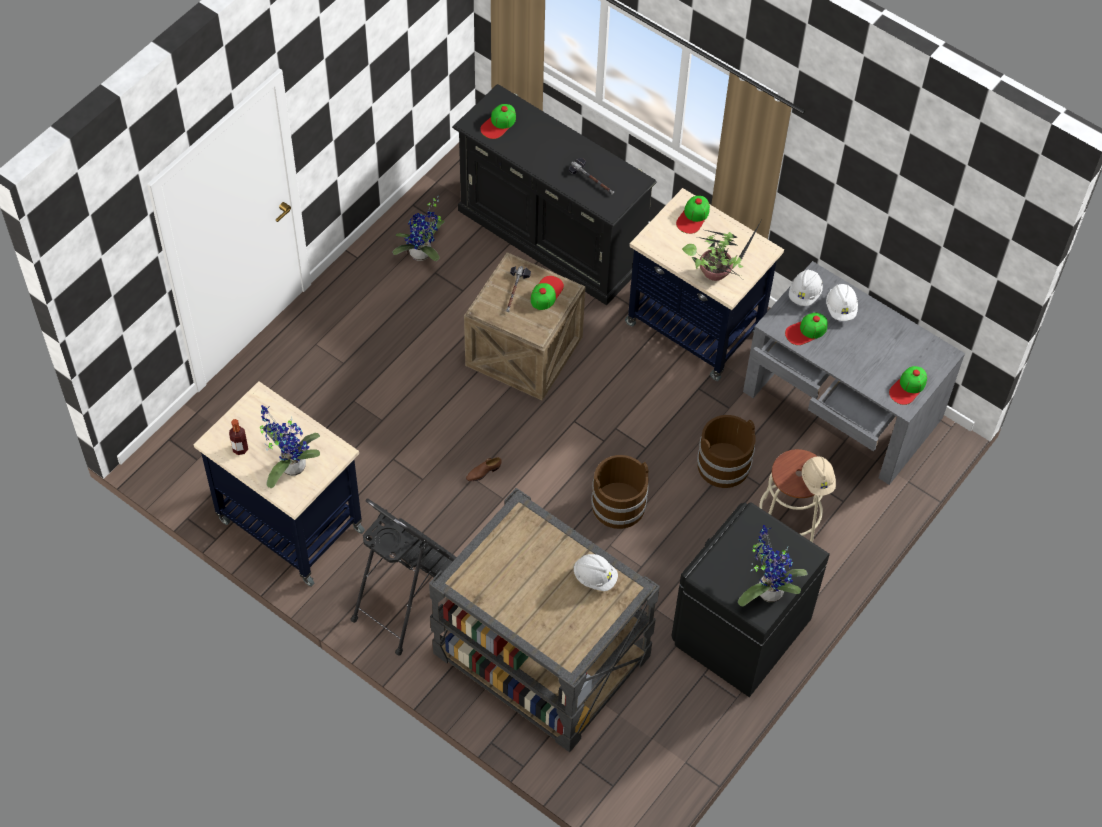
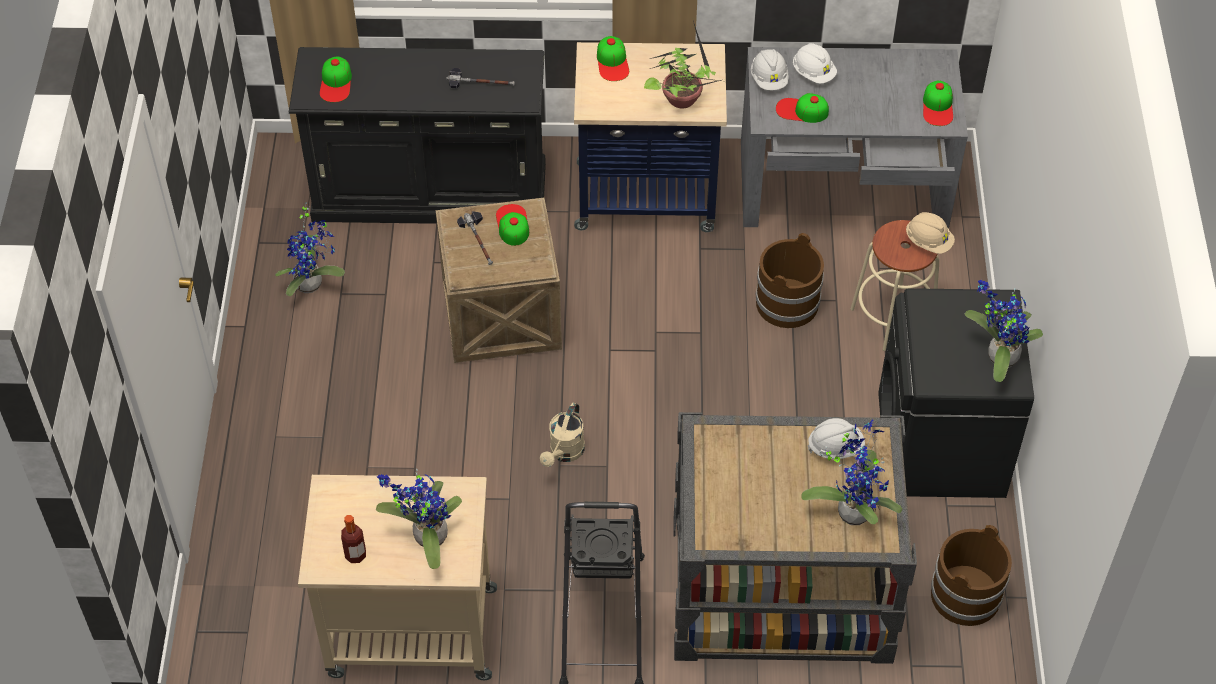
camera: 35 degrees left, 5 degrees down
(289, 525) = (410, 633): blue cart -> beige cart
(483, 472) = (564, 453): brown shoe -> beige watering can
(568, 625) = (853, 509): none -> potted plant
(618, 505) = (724, 401): brown bucket -> brown bucket (965, 595)
(806, 331) = (802, 110): cap -> cap turned 75 degrees clockwise

